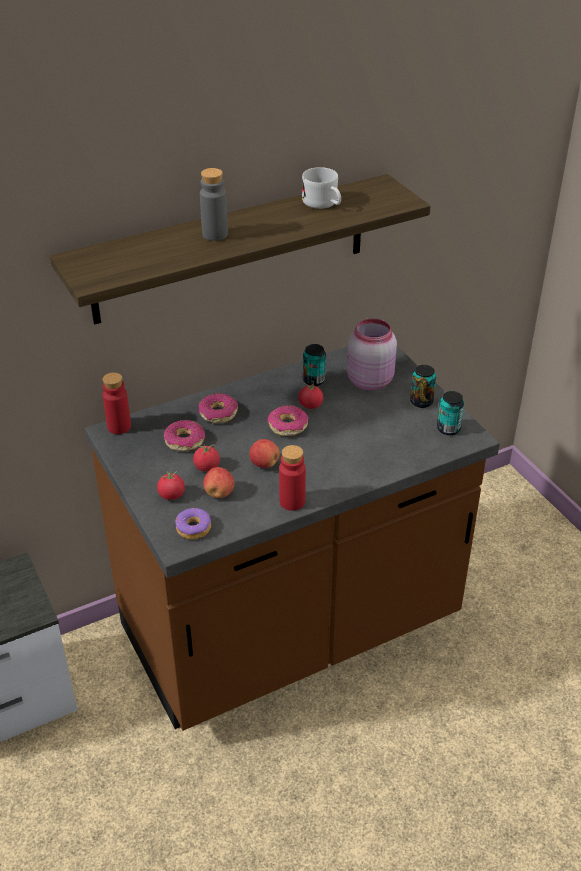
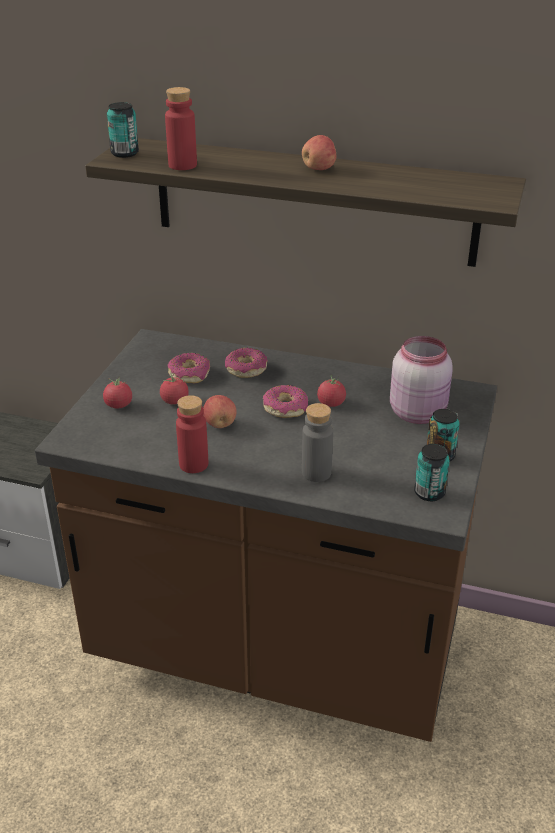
camera: 45 degrees right, 5 degrees down
(119, 427) = (162, 340): red bottle -> red bottle (182, 165)
(193, 528) = (94, 437): donut -> none
(215, 234) = (266, 165): grey bottle -> grey bottle (316, 473)
(219, 493) = (152, 424): apple -> apple (319, 169)
(314, 380) = (366, 386): can -> can (124, 153)
(324, 204) = (408, 177): white mug -> none

